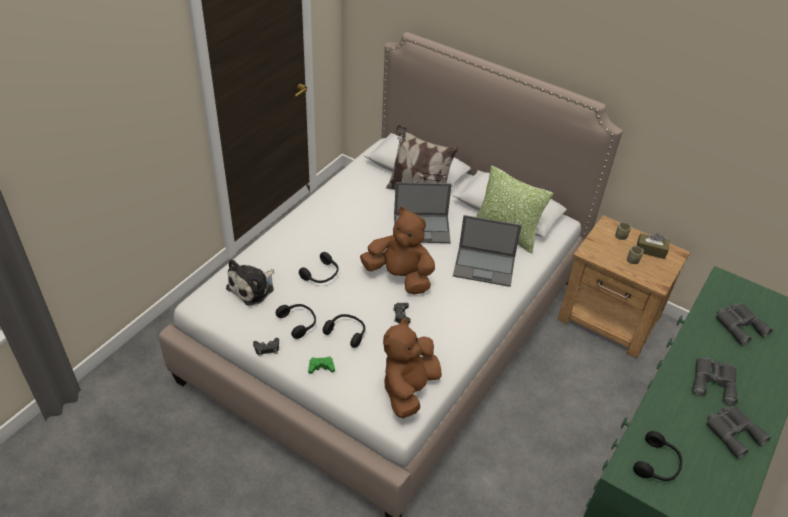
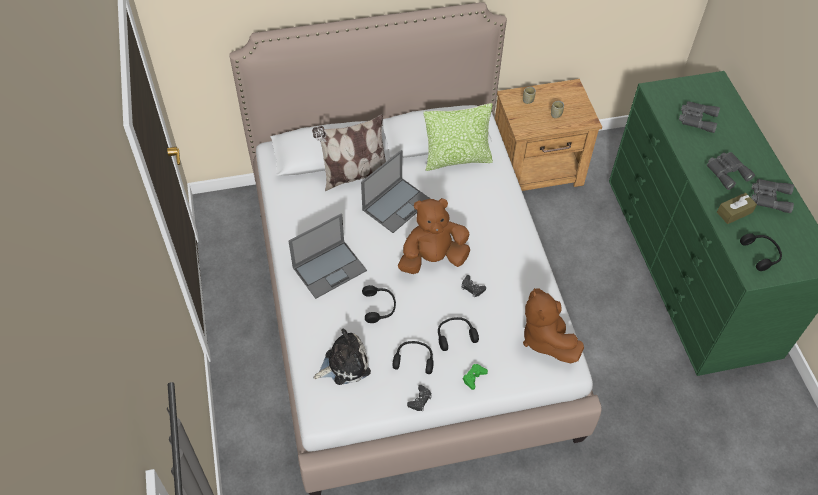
camera: 45 degrees left, 10 degrees up
(253, 288) = (344, 364): plush toy -> plush toy turned 105 degrees counterclockwise
(485, 266) = (476, 199): laptop -> laptop (330, 268)
(650, 250) = (557, 97): brown tissue box -> brown tissue box (734, 212)

